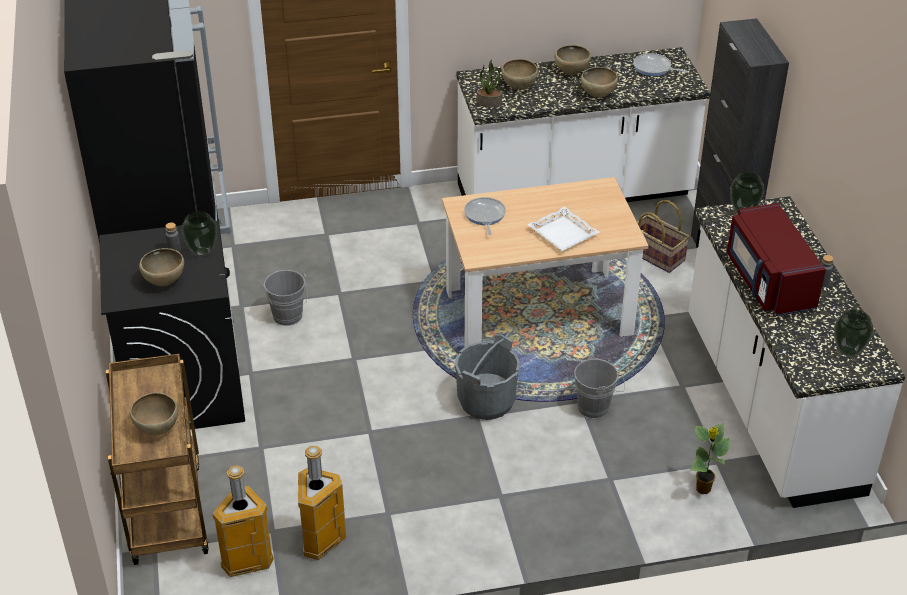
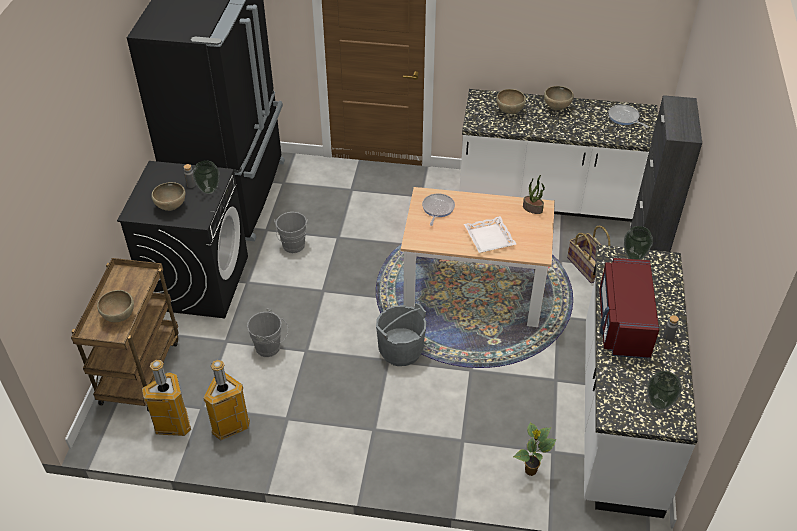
camera: 20 degrees right, 5 degrees up
(489, 102) = (480, 119): potted plant -> potted plant (533, 208)
(597, 407) = (481, 378): grey bucket -> grey bucket (270, 348)
(598, 95) = (568, 131): brown bowl -> none

